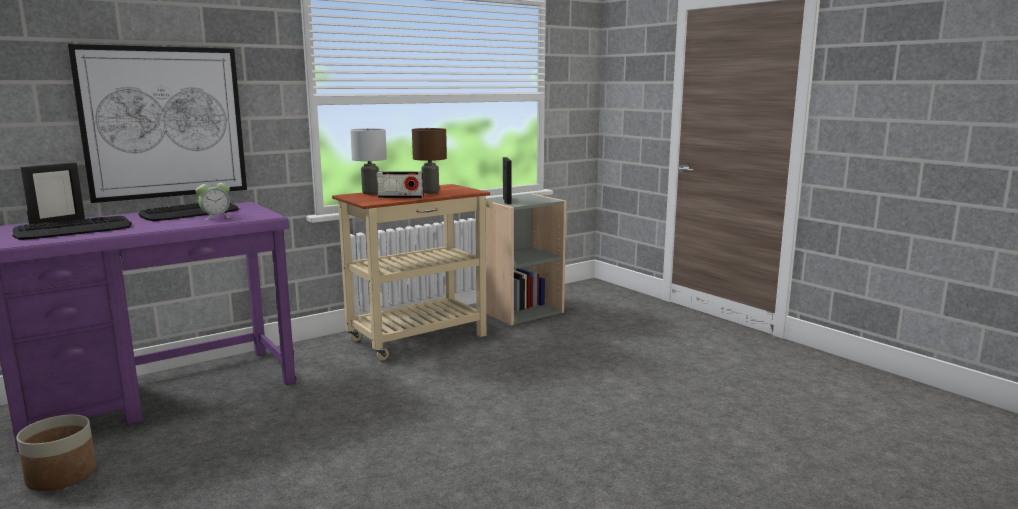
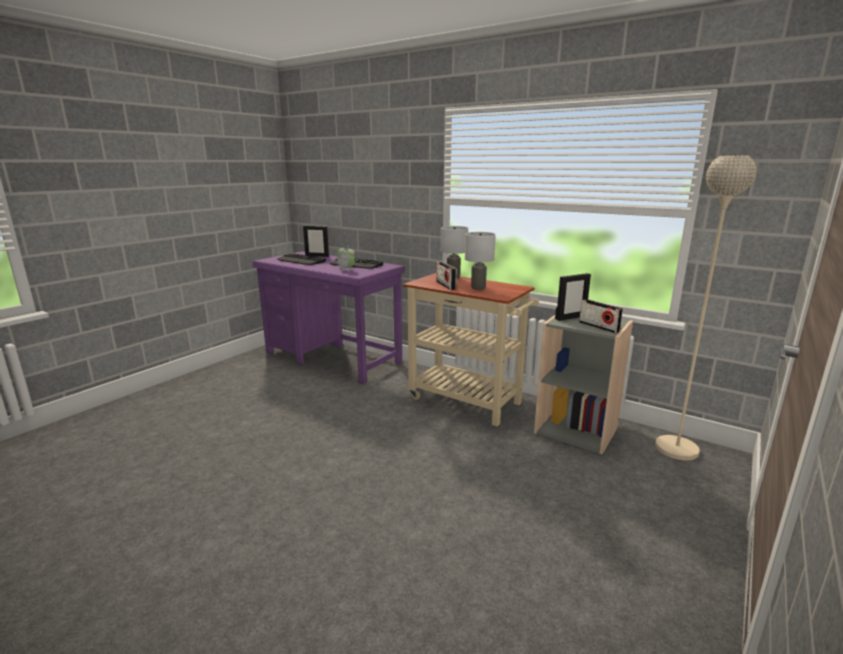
camera: 70 degrees right, 5 degrees up
(62, 476) = (246, 367): planter -> none
(164, 122) = (368, 209): picture -> none
(429, 192) = (478, 288): brown table lamp -> white table lamp
(539, 200) = (598, 327): none -> radio
(574, 292) = (677, 449): none -> beige floor lamp

